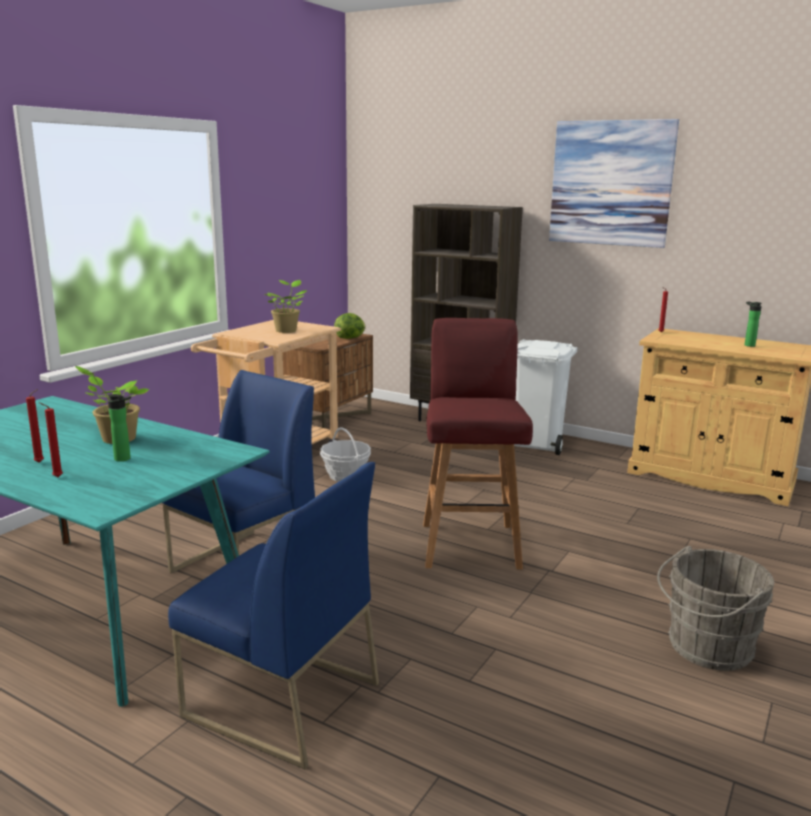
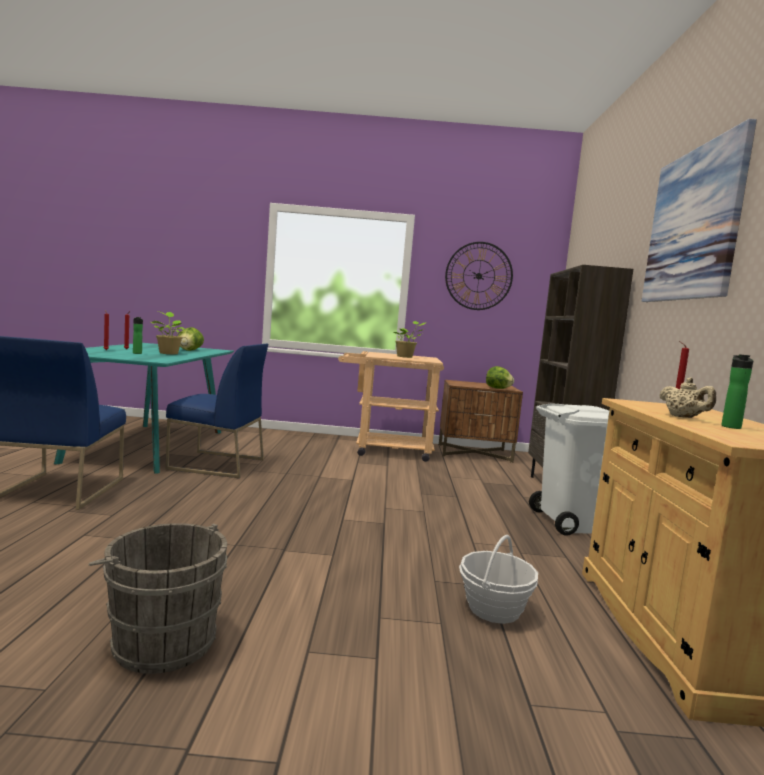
camera: 60 degrees right, 10 degrees down
(63, 422) = (189, 350): none -> lettuce
(284, 201) = (478, 276): none -> wall clock
(345, 475) = (381, 469): basket -> basket (494, 609)
(470, 544) = (307, 516): red stool -> none
(722, 345) = (684, 417): none -> beige teapot

